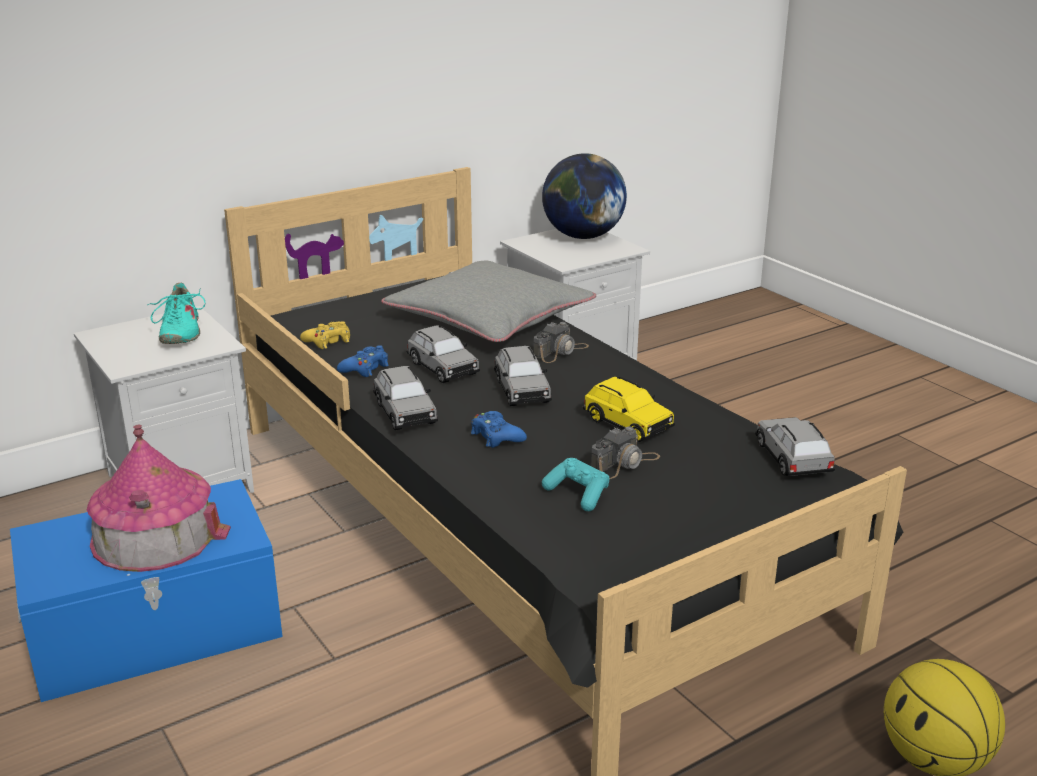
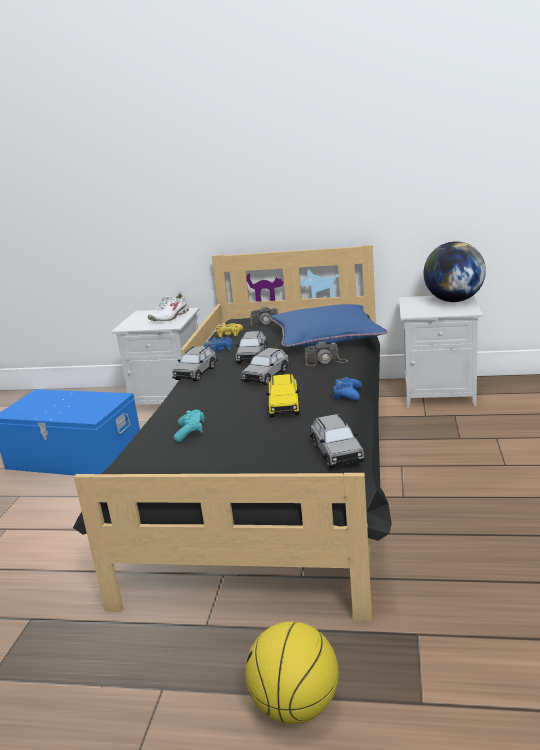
camera: 45 degrees right, 5 degrees down
(155, 535) = (68, 406): toy house -> none
(179, 332) = (169, 317): turquoise shoe -> white shoe
(489, 316) = (325, 336): grey pillow -> blue pillow
(496, 436) = (210, 394): blue game controller -> blue game controller (347, 394)
(625, 463) = (242, 425): camera -> camera (268, 323)
(792, 459) = (336, 453): grey toy car -> grey toy car turned 135 degrees clockwise

